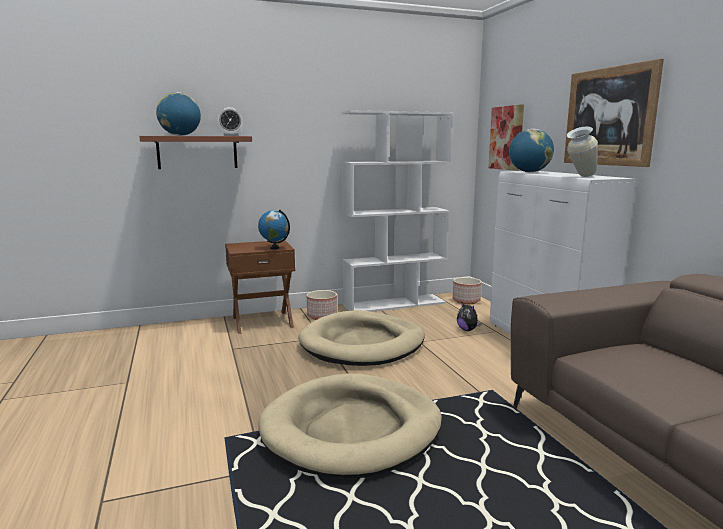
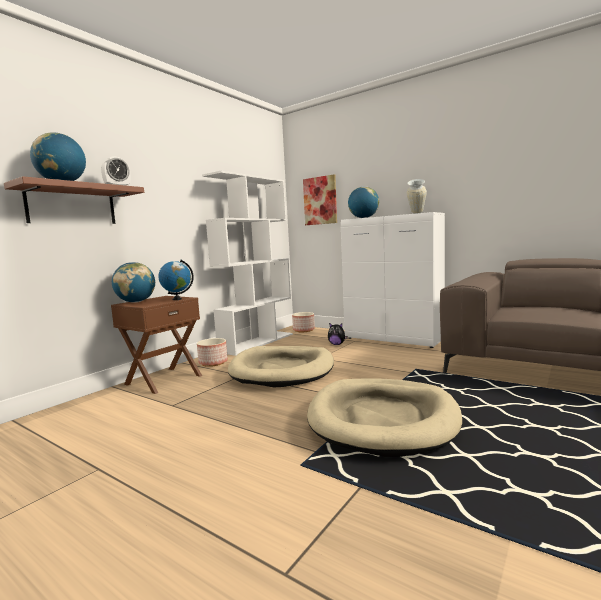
camera: 35 degrees left, 5 degrees down
(244, 244) = (136, 302): none -> globe
(609, 117) = (416, 176): picture -> none

